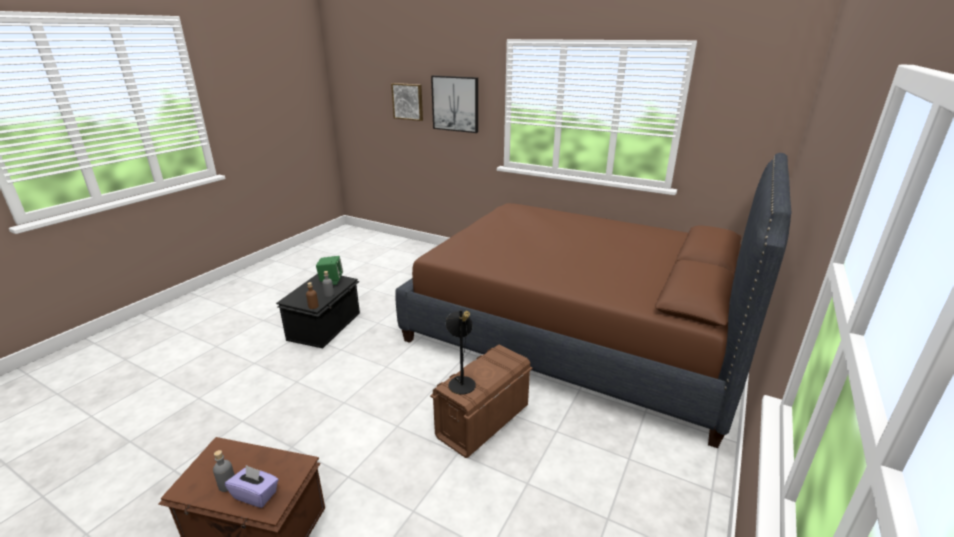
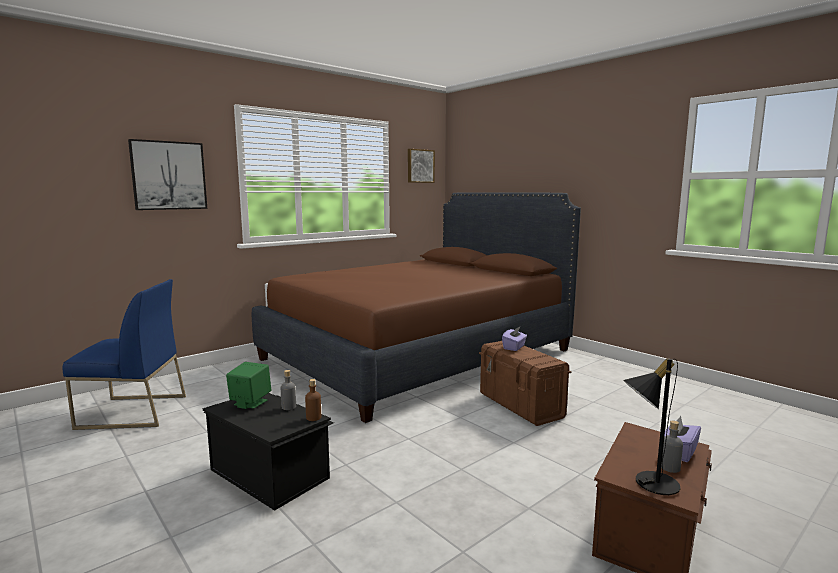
camera: 70 degrees left, 15 degrees down
(387, 259) = (132, 412): none -> blue chair
(408, 101) = (79, 176): picture -> picture (420, 166)
(461, 381) = (533, 359): black table lamp -> black table lamp (648, 482)
(497, 365) = (514, 347): none -> purple tissue box

